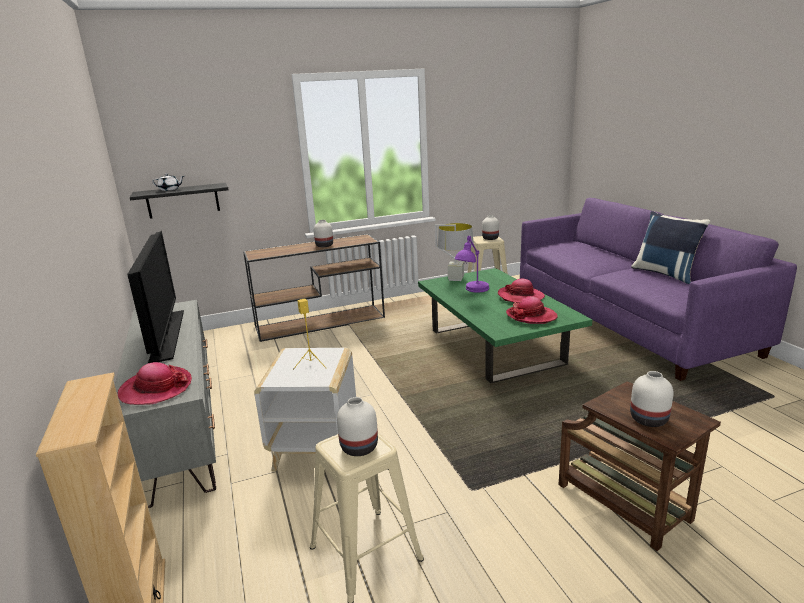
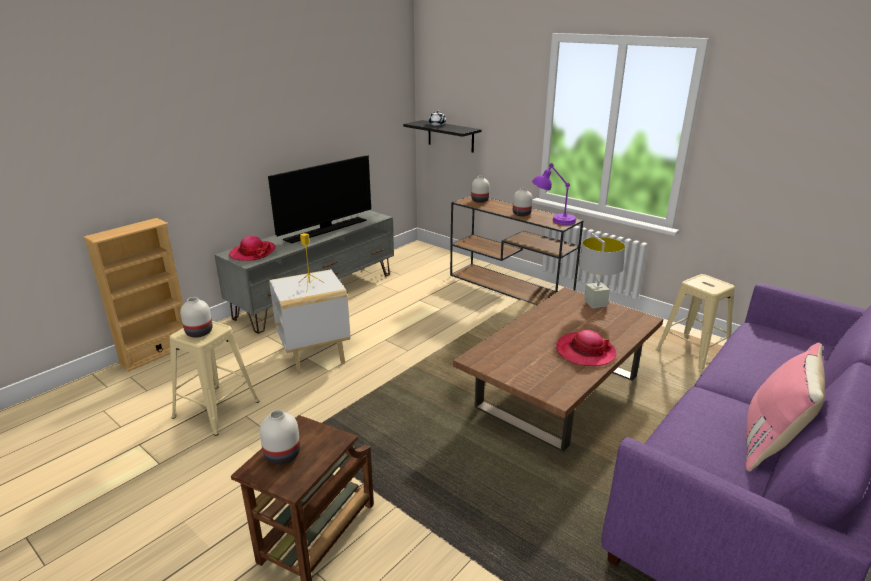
camera: 60 degrees right, 5 degrees up
(472, 291) = (567, 321): purple table lamp -> purple table lamp (553, 220)
(490, 238) = (712, 285): white vase -> white vase (480, 201)
(496, 347) = (559, 393): green coffee table -> brown coffee table
(531, 316) = (533, 369): hat -> none
(665, 273) = (771, 444): blue pillow -> pink pillow

